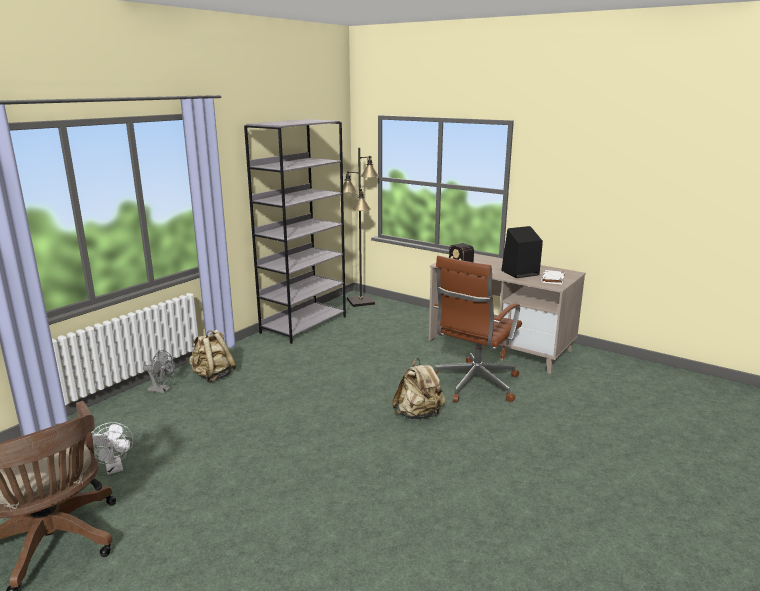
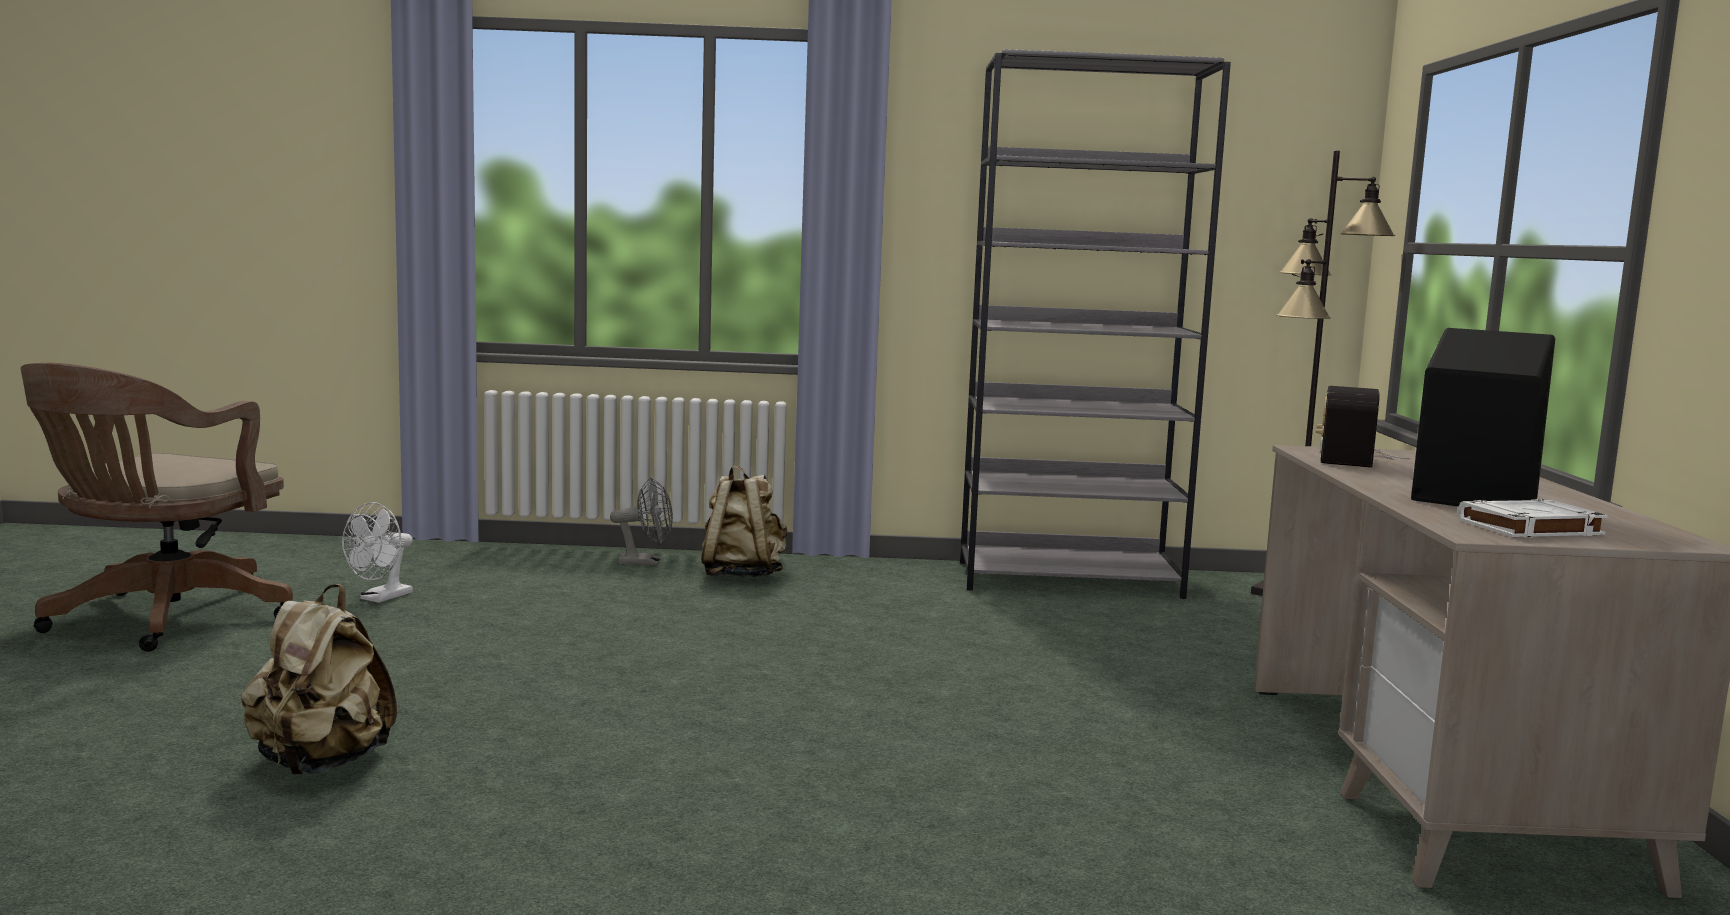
camera: 55 degrees right, 10 degrees down
(162, 390) = (646, 562): grey fan -> grey fan turned 75 degrees counterclockwise
(418, 415) = (855, 759): beige backpack -> beige backpack (320, 764)
(474, 384) = (1123, 789): brown office chair -> none

